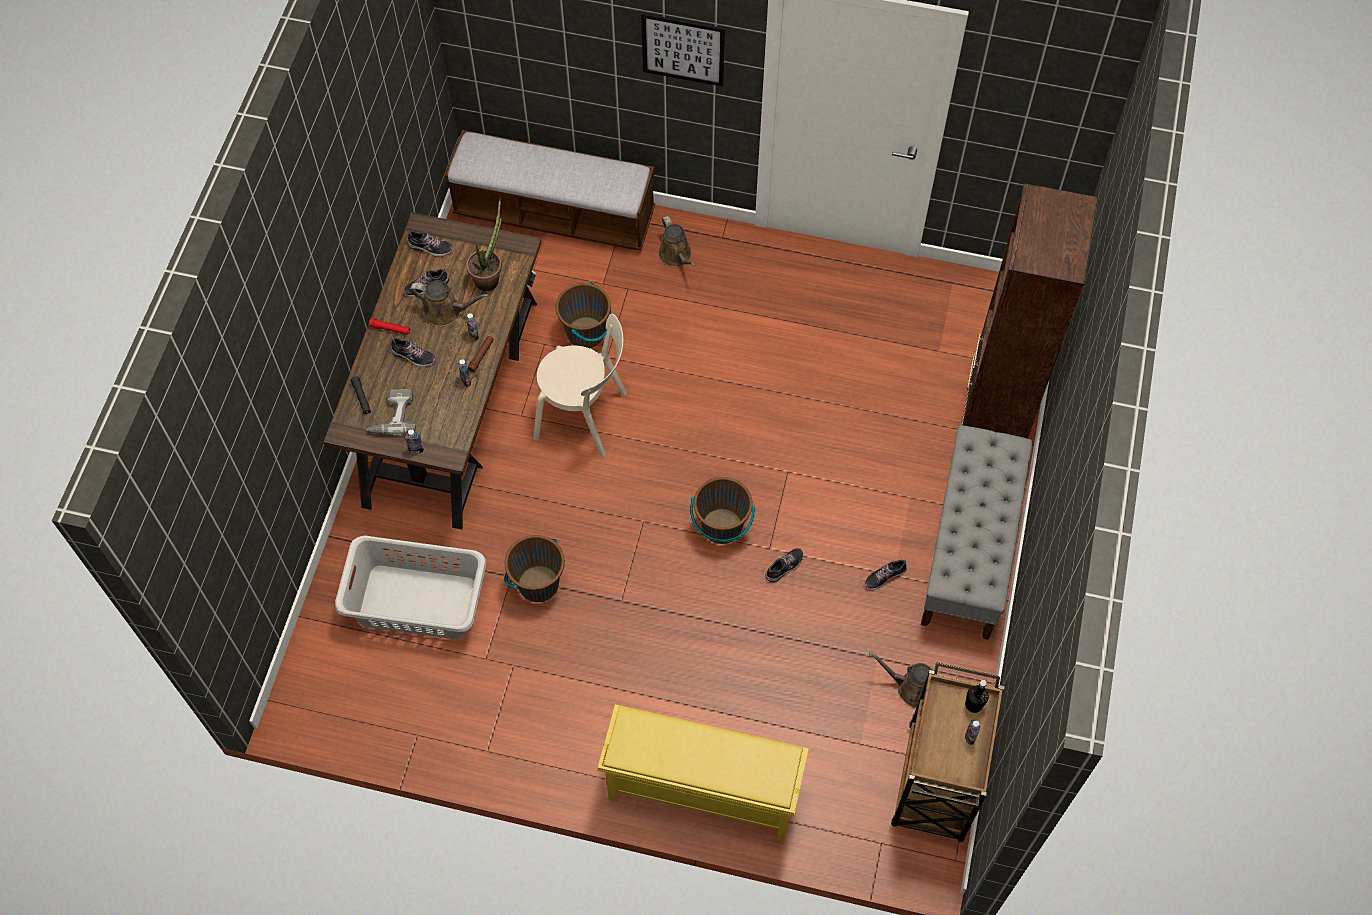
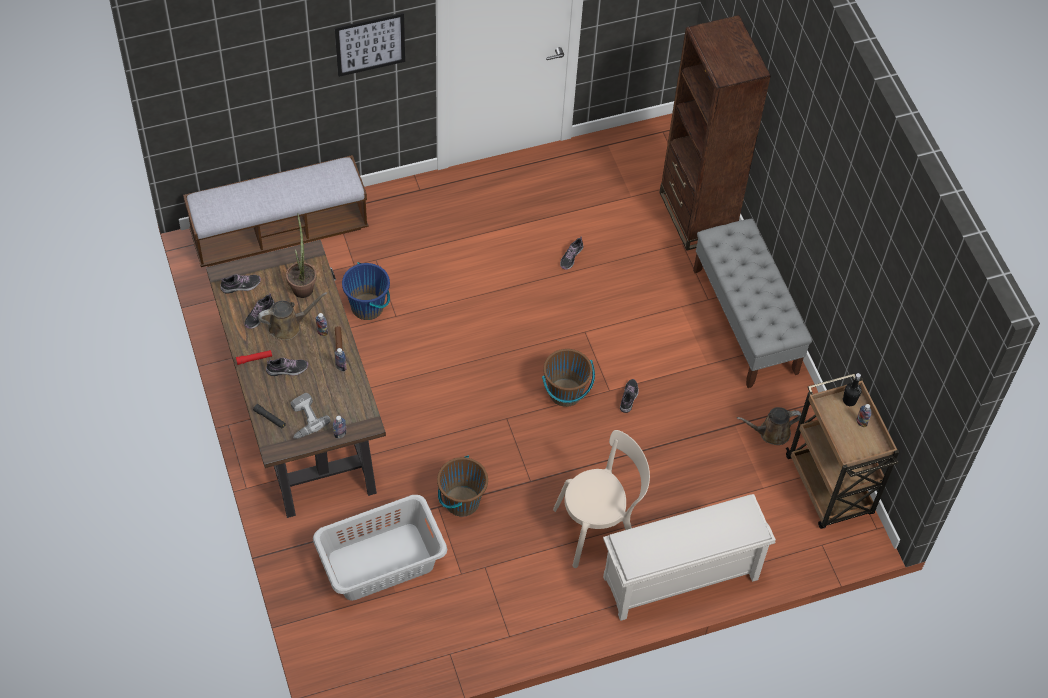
camera: 35 degrees left, 5 degrees down
(585, 417) = (410, 367): beige chair -> beige chair (600, 528)
(586, 333) = (367, 307): brown bucket -> blue bucket
(676, 256) = (395, 219): brown watering can -> none
(700, 792) = (679, 579): yellow shoe rack -> white shoe rack
(884, 576) = (701, 368): shoe -> shoe (571, 257)

